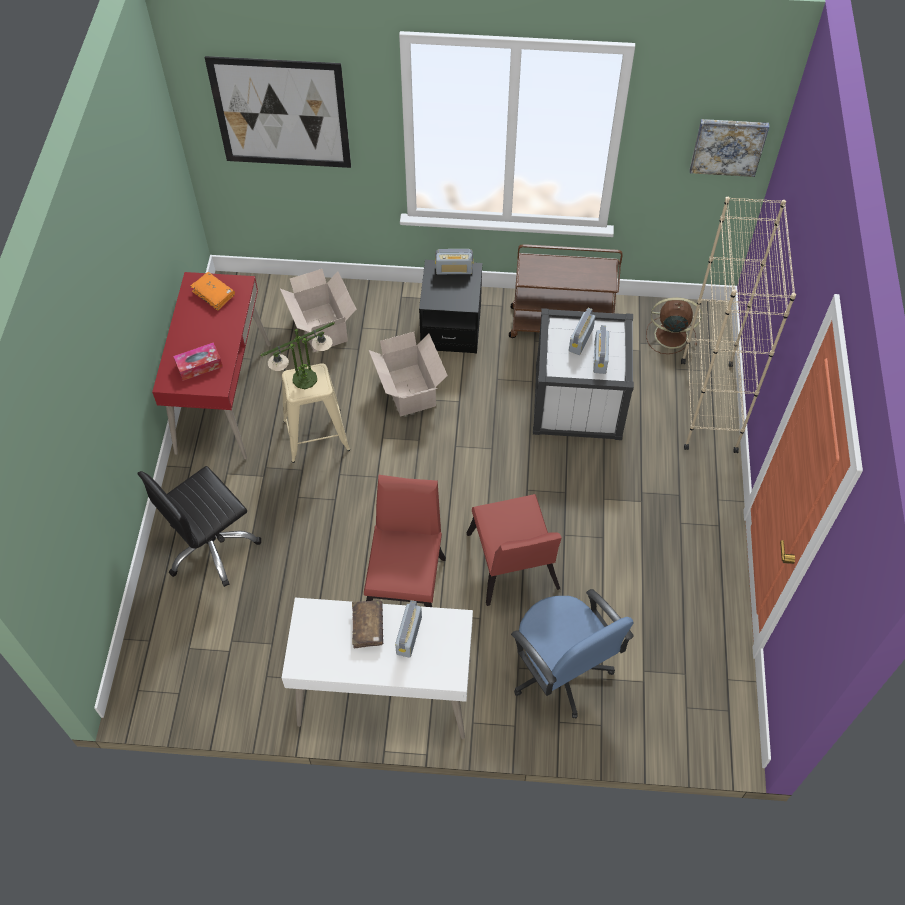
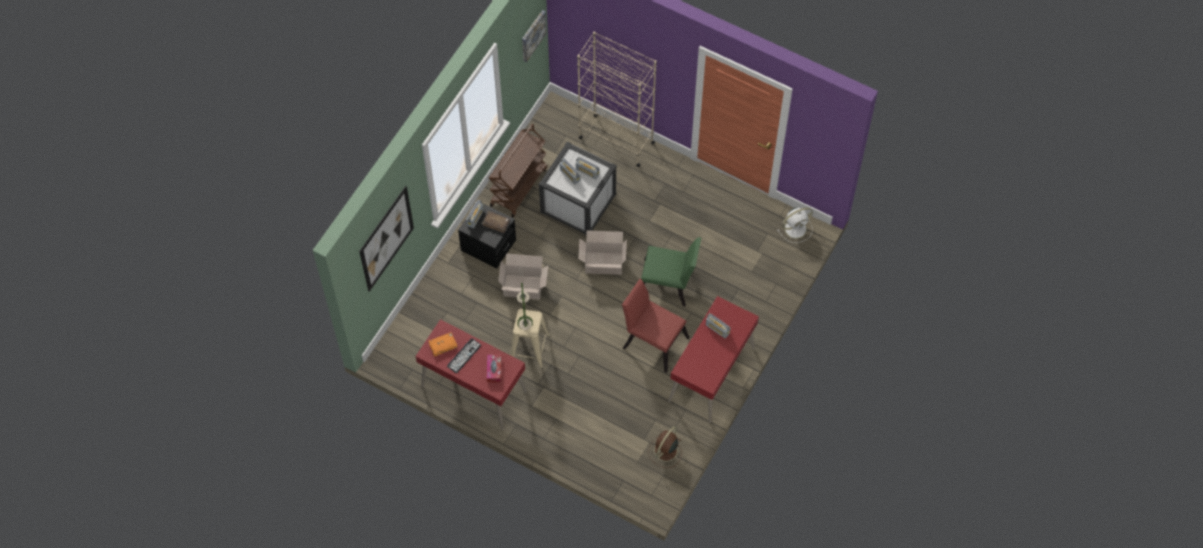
camera: 65 degrees left, 5 degrees up
(207, 323) = (464, 356): none -> keyboard
(211, 546) = (578, 430): black office chair -> none
(321, 326) = (447, 315): cardboard box -> cardboard box (602, 263)
(368, 626) = (703, 345): brown book -> brown book (496, 223)
(385, 693) = (711, 375): white desk -> red desk
(512, 567) = (668, 284): red chair -> green chair
(560, 670) = (738, 288): blue office chair -> none
(669, 335) = (557, 134): brown fan -> brown fan (665, 451)
(721, 715) = (796, 228): none -> white fan

